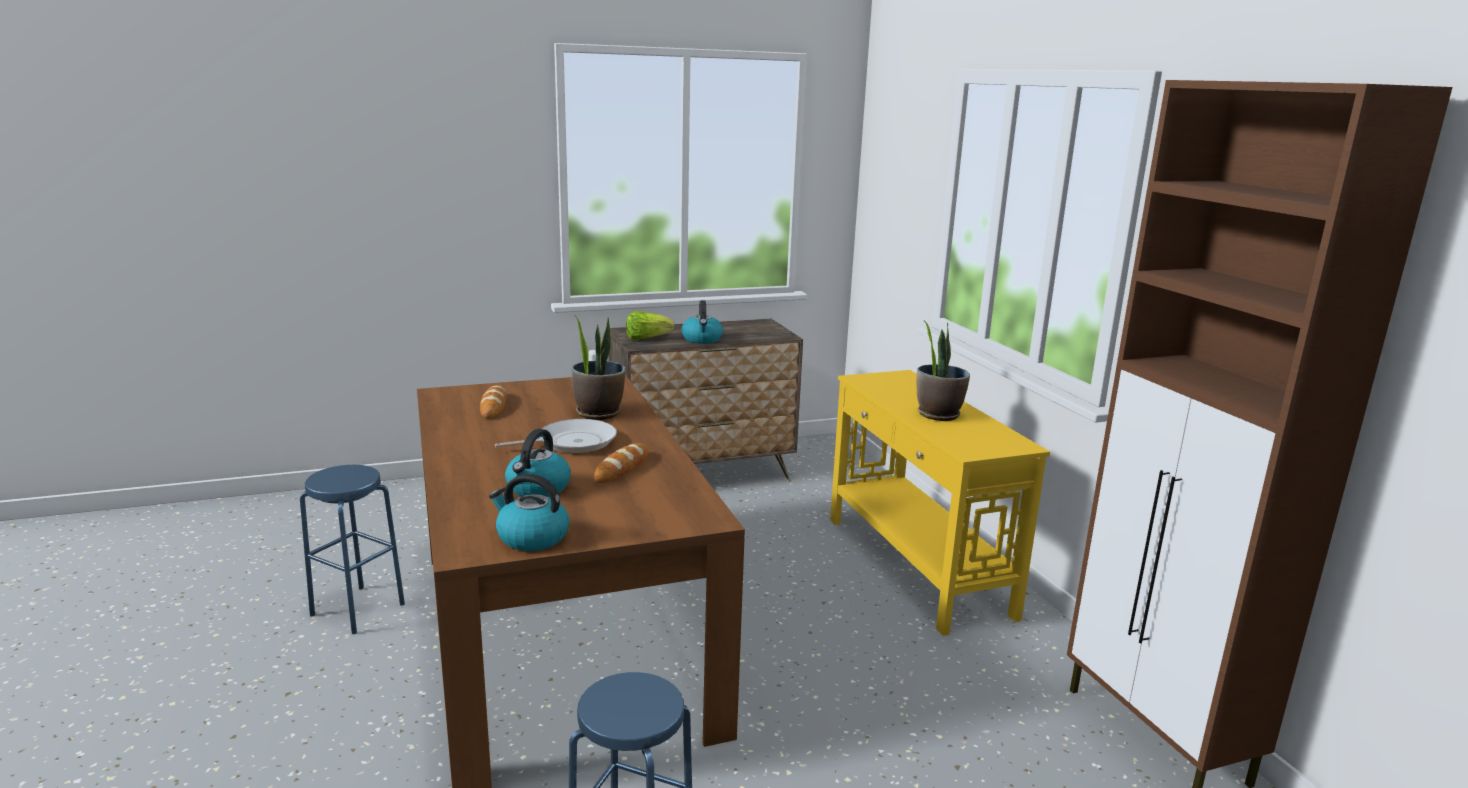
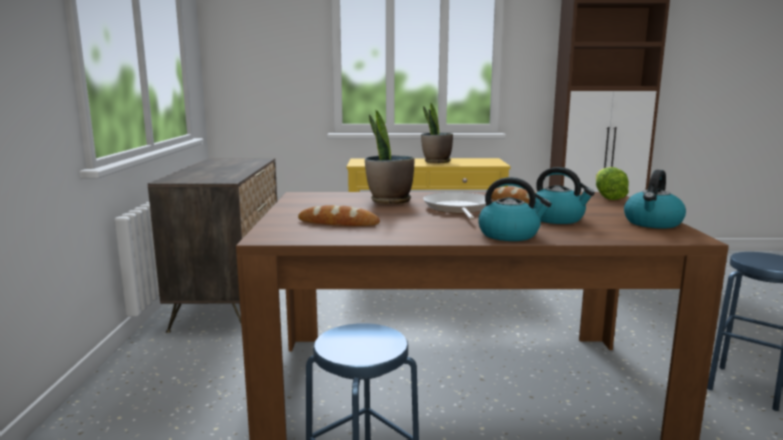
camera: 70 degrees left, 5 degrees down
(646, 338) = (209, 178): lettuce -> lettuce (607, 197)
(702, 339) = (237, 170): kettle -> kettle (510, 234)

